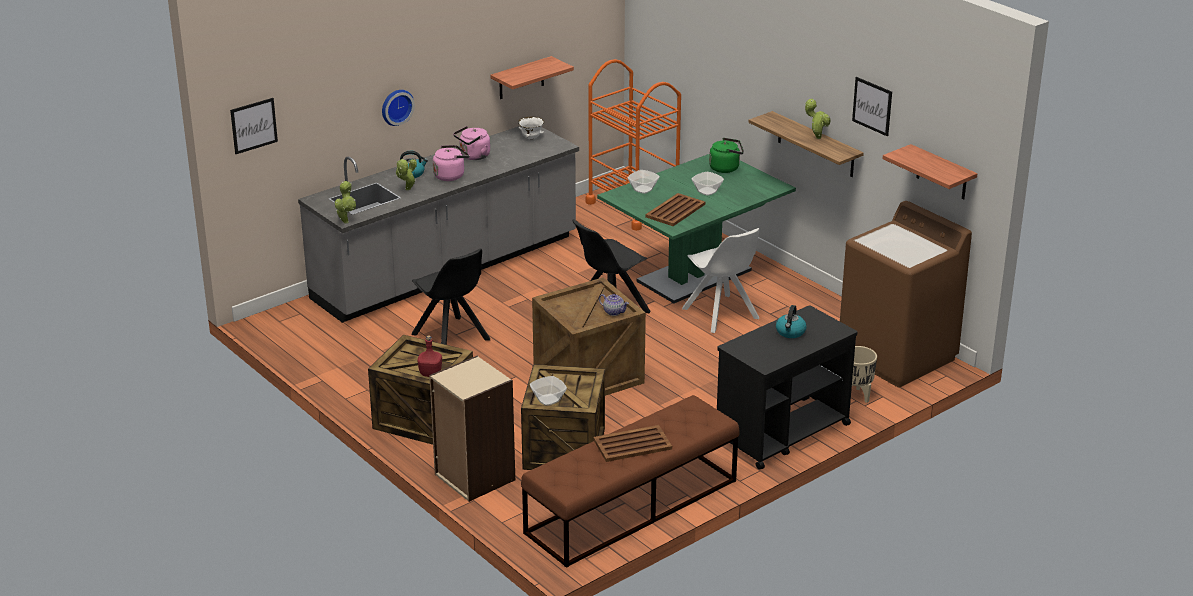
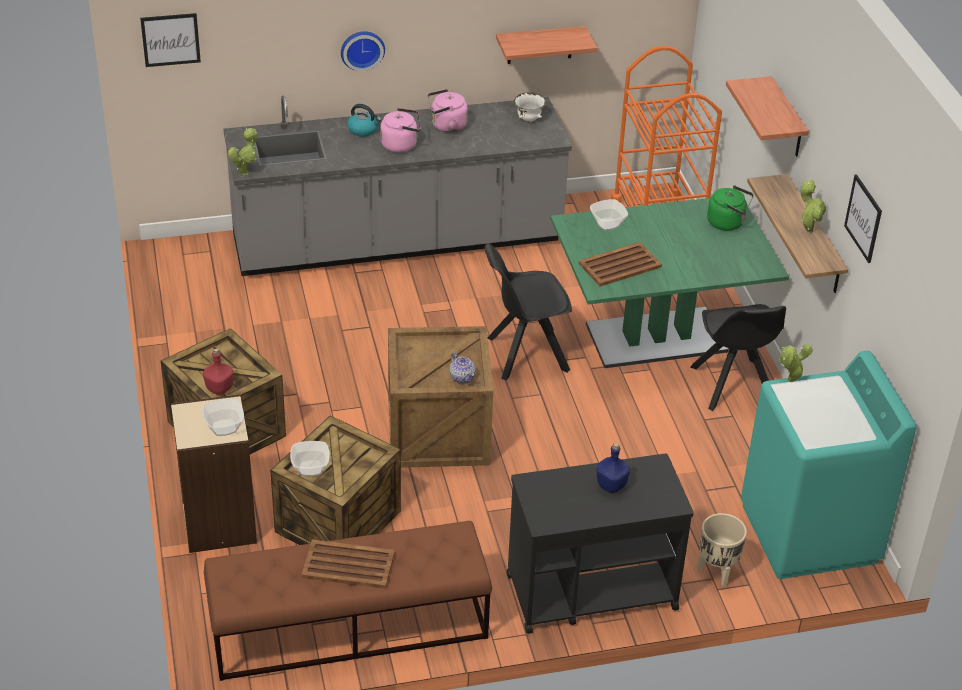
camera: 25 degrees right, 10 degrees up
(407, 190) = (341, 150): potted plant -> potted plant (789, 381)
(452, 338) = (334, 333): black chair -> black chair (733, 386)
(707, 191) = (679, 249): bowl -> bowl (225, 428)
(721, 314) = (647, 402): white chair -> none
(790, 332) = (612, 485): kettle -> blue bottle
(897, 357) = (809, 534): brown washing machine -> turquoise washing machine
(942, 173) = (906, 337): shelf -> shelf (787, 119)

